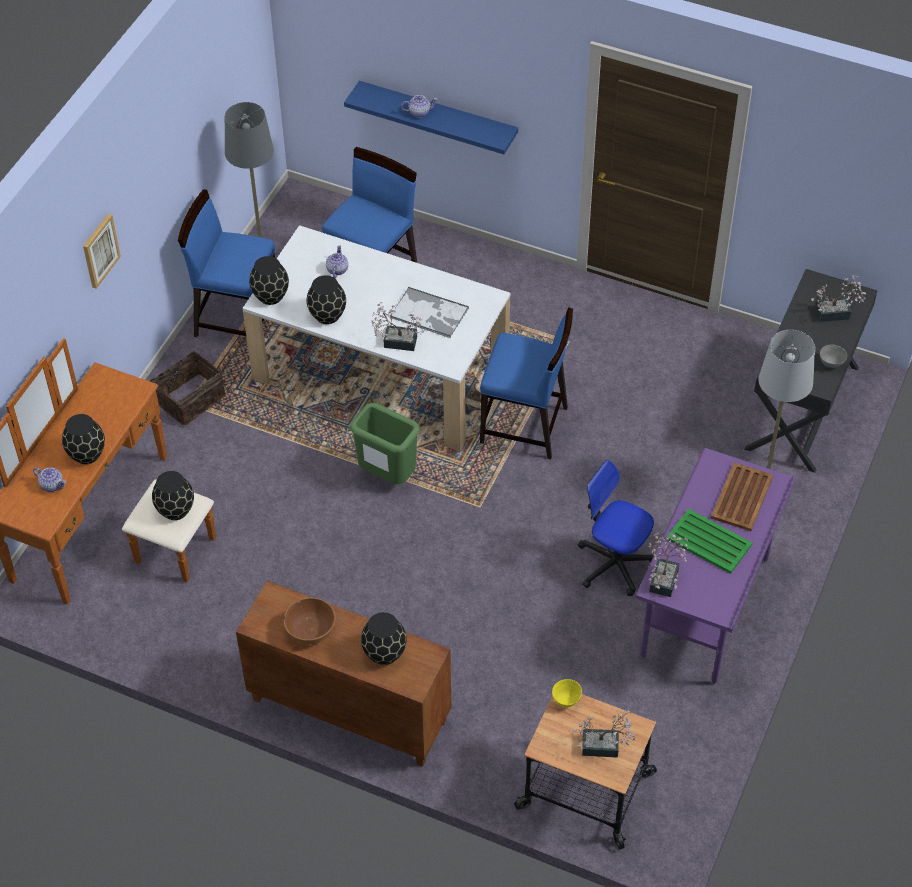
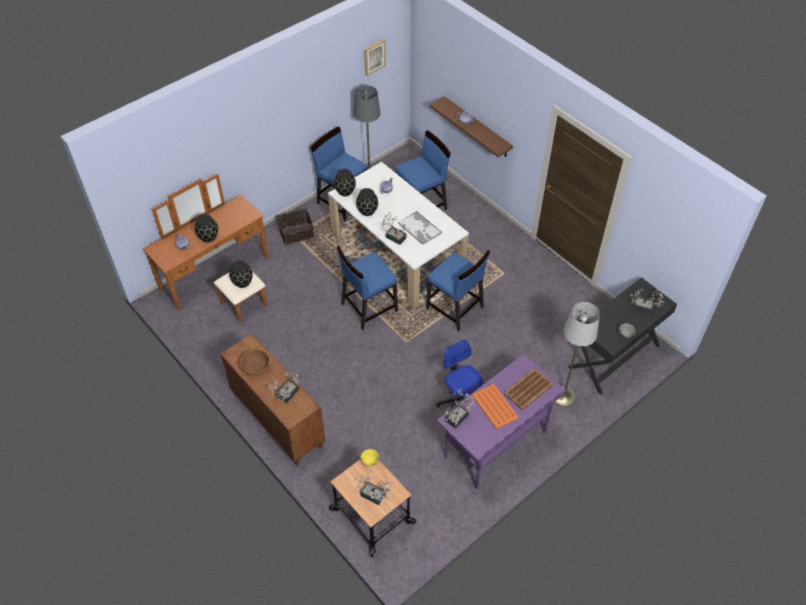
camera: 25 degrees right, 0 degrees up
(100, 250) = (254, 135): picture -> picture (374, 57)
(384, 652) = (285, 395): black vase -> potted plant
(386, 476) = (368, 307): green trash can -> blue chair
(438, 116) = (477, 127): blue shelf -> brown shelf
(708, 541) = (494, 406): green tray -> orange tray

